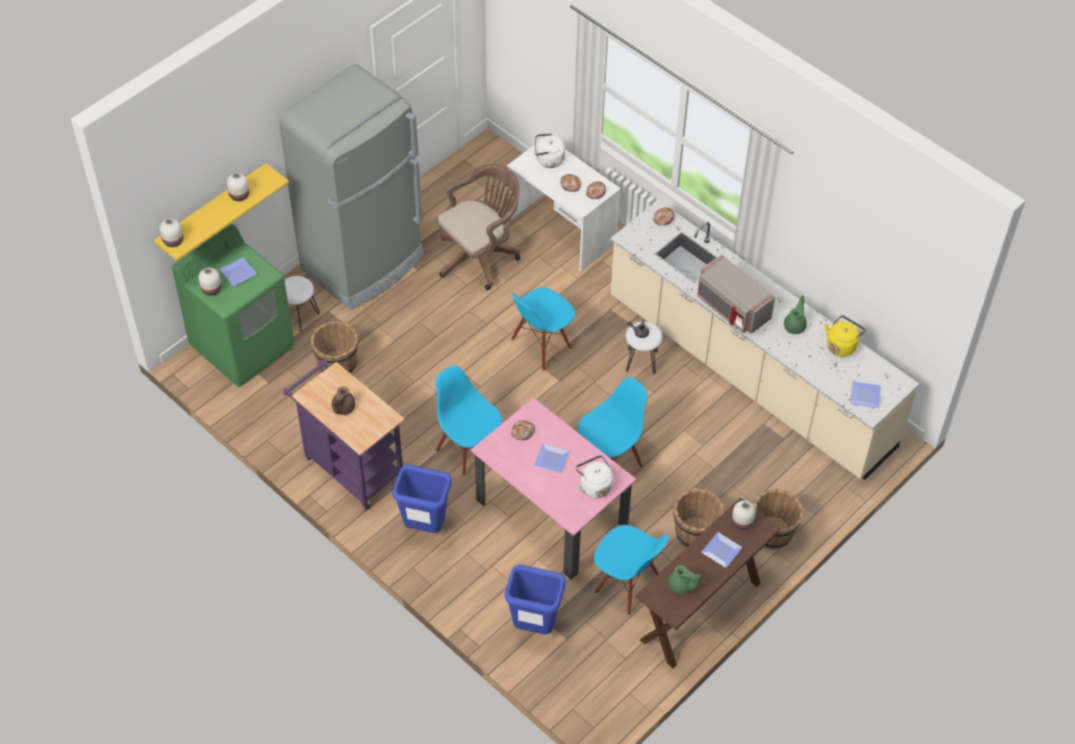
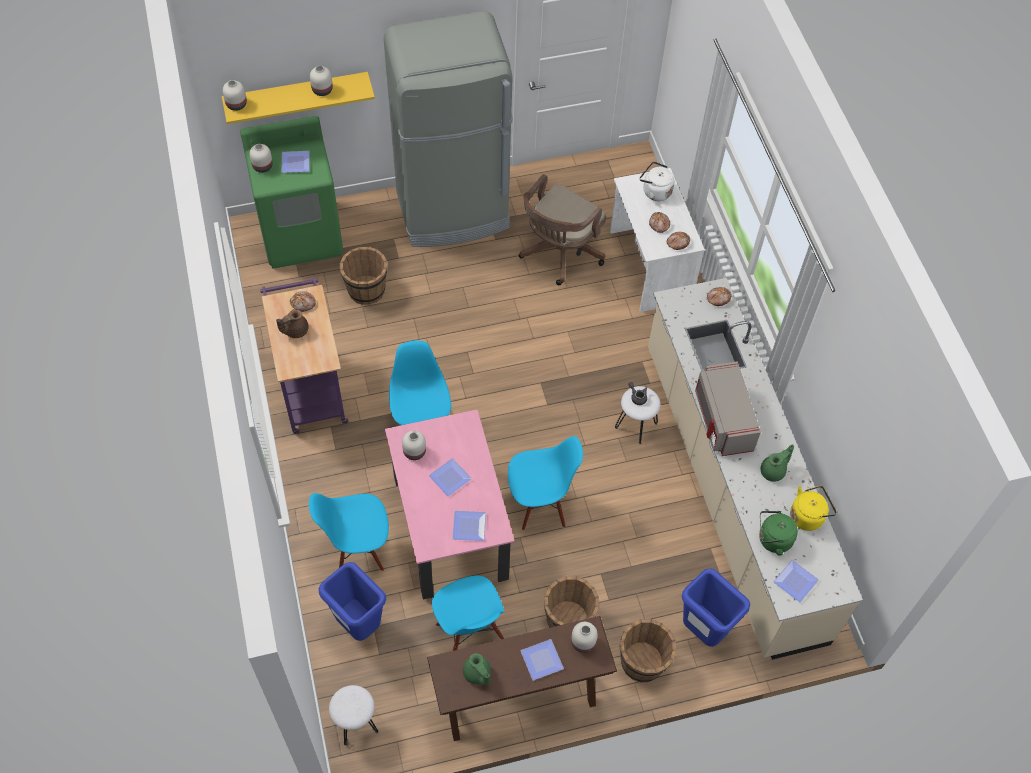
camera: 30 degrees right, 5 degrees up
(299, 316) = (366, 231): white stool -> white stool (355, 723)
(424, 526) = (332, 476): blue trash can -> blue trash can (702, 630)
(480, 256) = (559, 254): brown office chair -> brown office chair turned 135 degrees clockwise
(508, 454) = (414, 451): none -> white vase
(523, 432) = (443, 438): bread -> bread (303, 304)
(541, 345) = (554, 363): blue chair -> blue chair (357, 550)
(594, 485) = (470, 525): white kettle -> plate
(828, 375) = (772, 540): none -> green kettle

